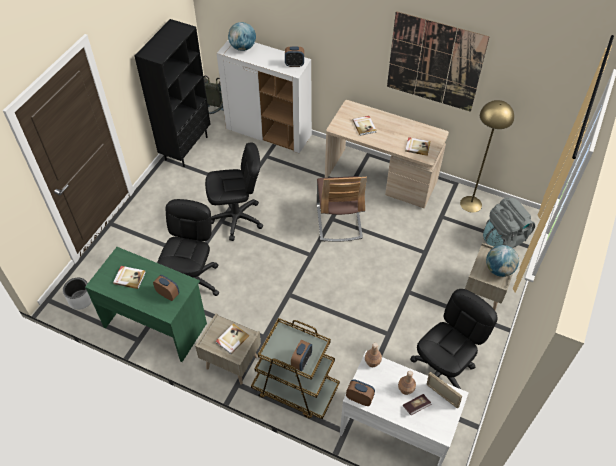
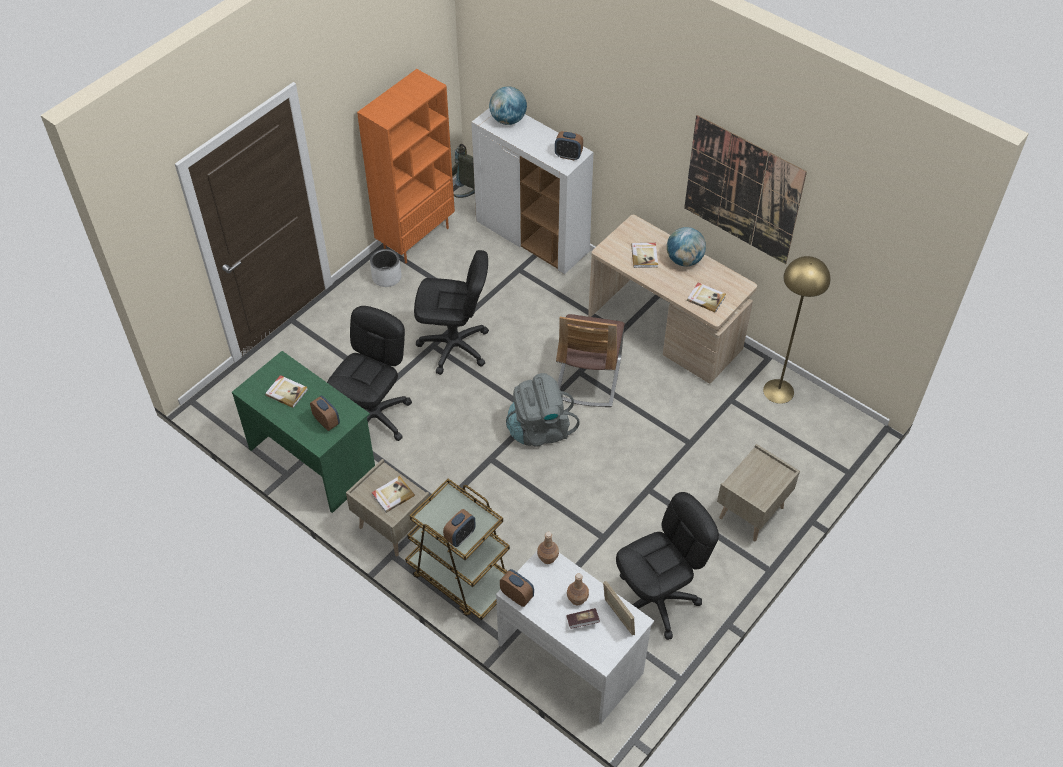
camera: 15 degrees right, 0 degrees up
(81, 299) = (230, 409): white planter -> white planter (386, 277)
(186, 148) = (416, 237): black bookcase -> orange bookcase
(499, 270) = (765, 484): globe -> globe (684, 260)
(503, 238) = (806, 447): grey backpack -> grey backpack (540, 429)

